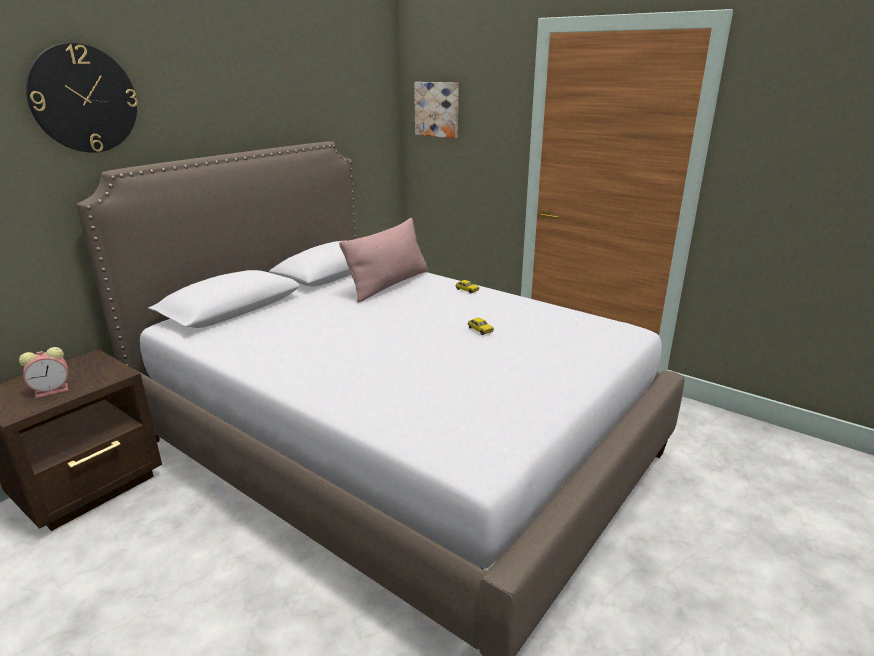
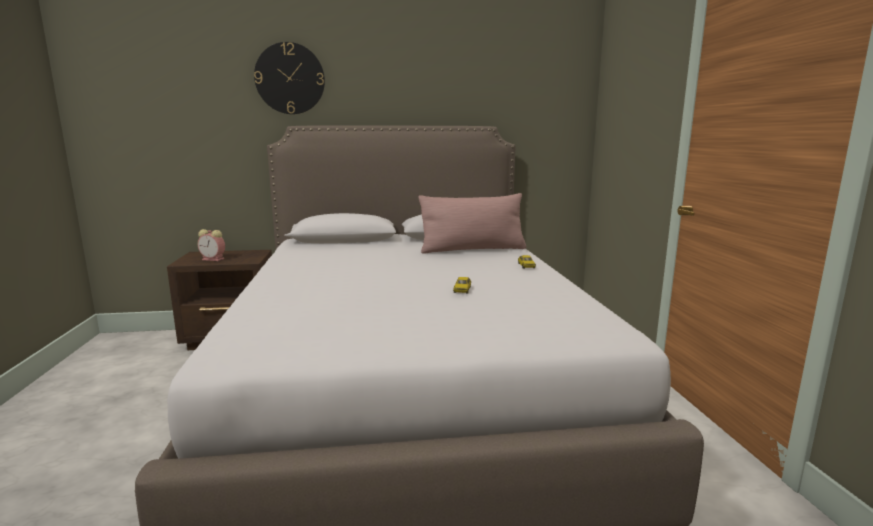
camera: 45 degrees right, 10 degrees down
(437, 109) = (618, 101): picture -> none

